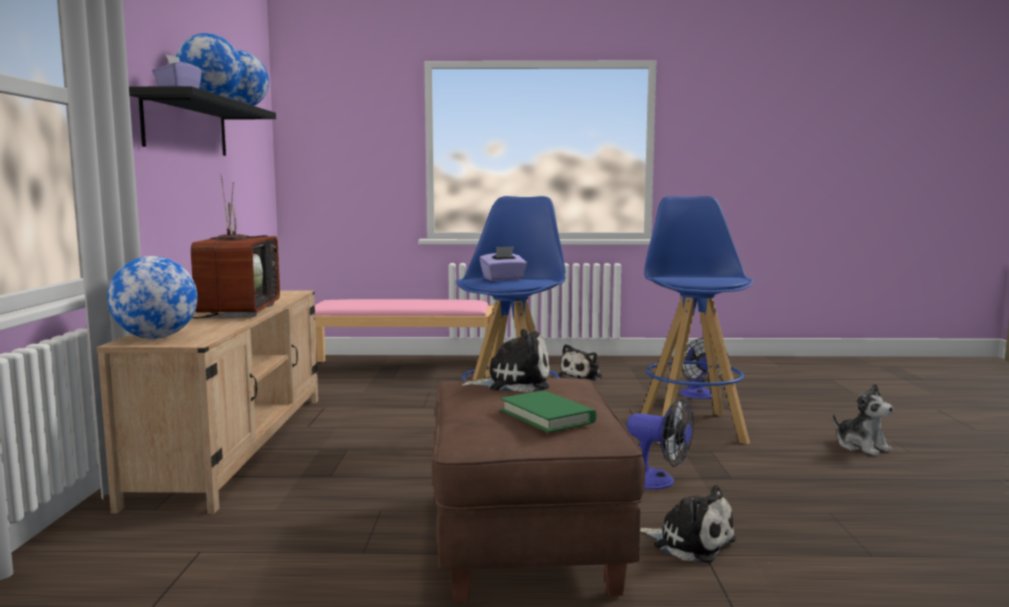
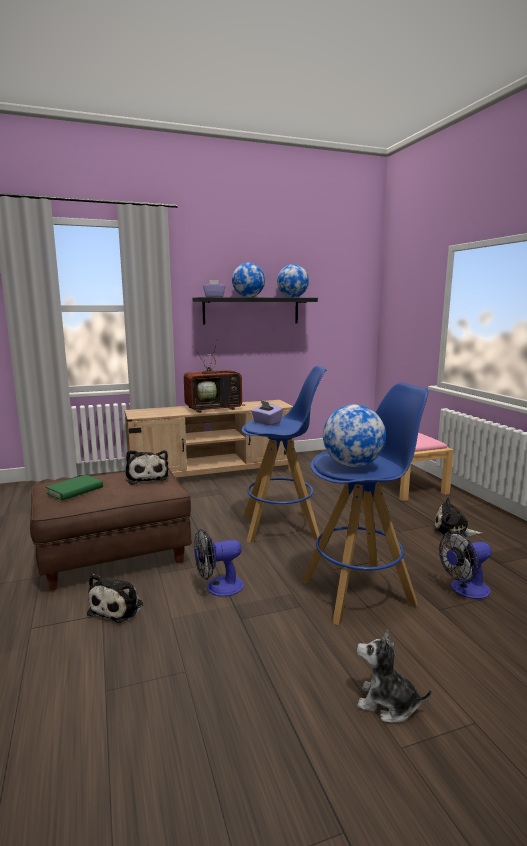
camera: 70 degrees right, 5 degrees up
(156, 337) = (143, 411): globe -> globe (352, 465)
(658, 481) = (218, 587): fan -> fan turned 60 degrees clockwise
(862, 446) = (387, 704): plush toy -> plush toy turned 75 degrees clockwise

